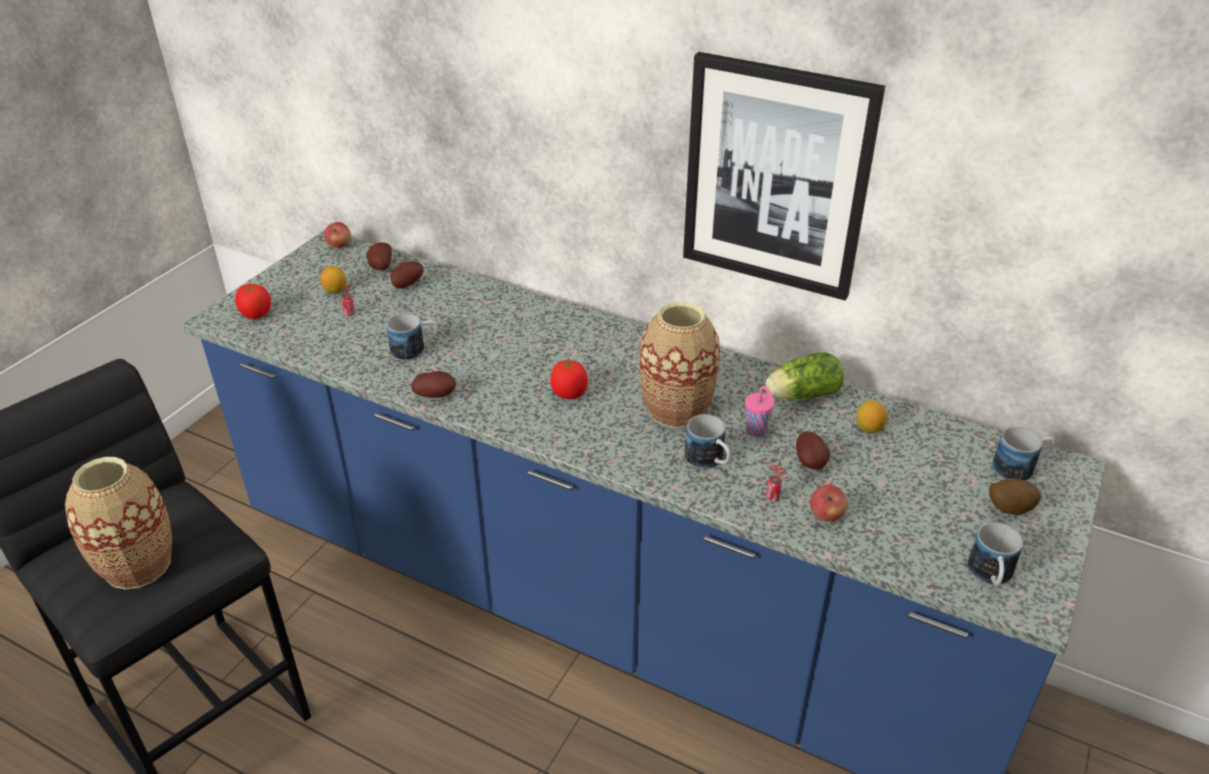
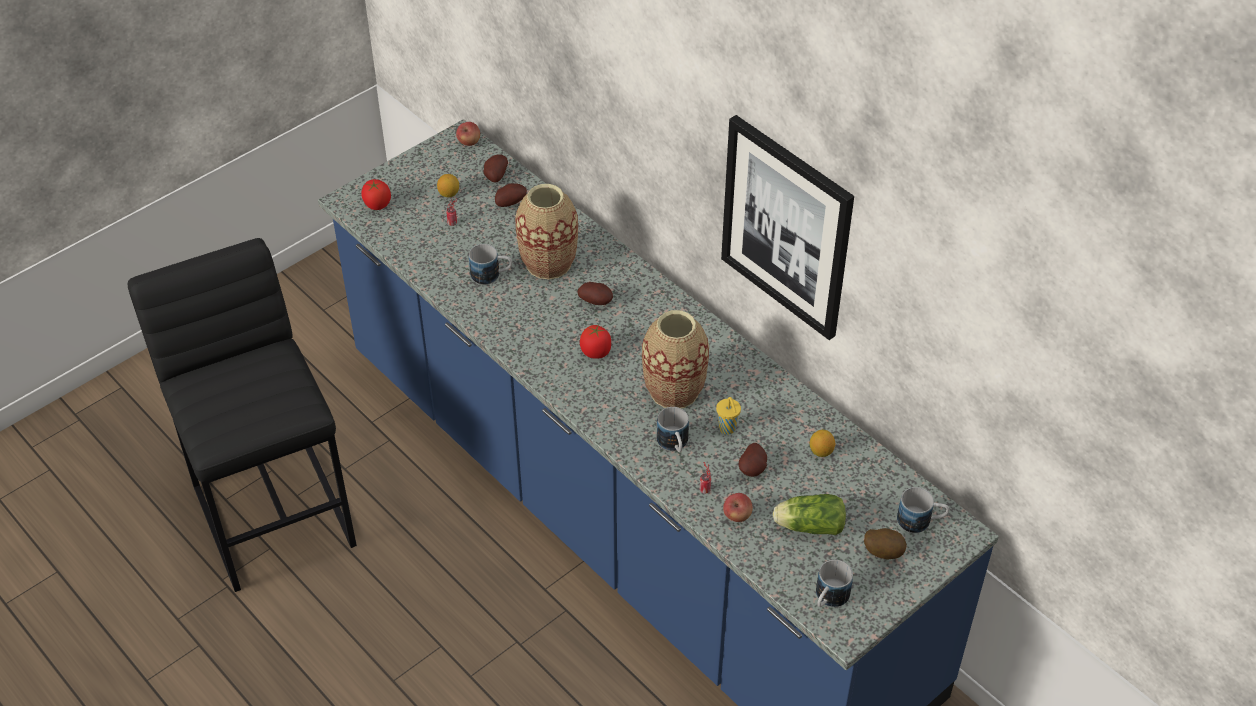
camera: 20 degrees right, 10 degrees up
(138, 565) = (242, 405): vase -> vase (548, 263)
(436, 395) = (491, 325): potato -> potato (597, 301)
(757, 432) = (727, 429): pink cup -> yellow cup
(800, 395) = (784, 404): lettuce -> lettuce (807, 526)

